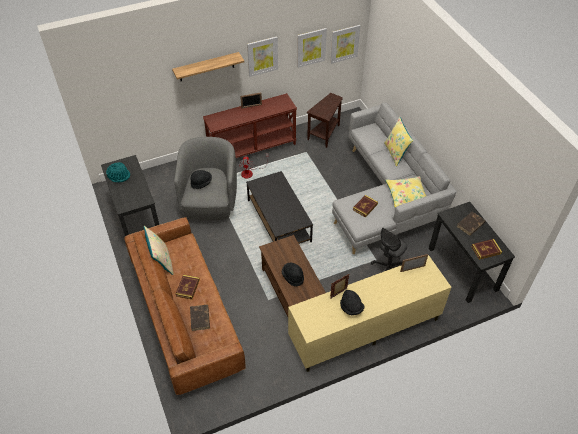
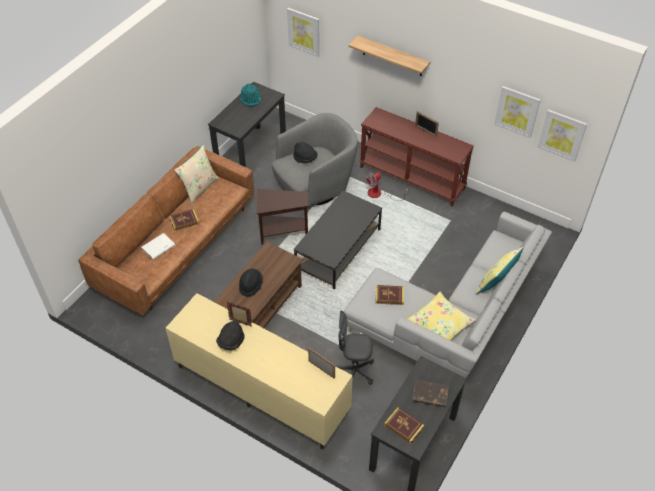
camera: 55 degrees right, 0 degrees up
(200, 318) = (158, 248): brown book -> white book
(262, 56) = (456, 84): picture -> picture (303, 32)
(324, 134) = (491, 221): brown side table -> brown side table (281, 232)

